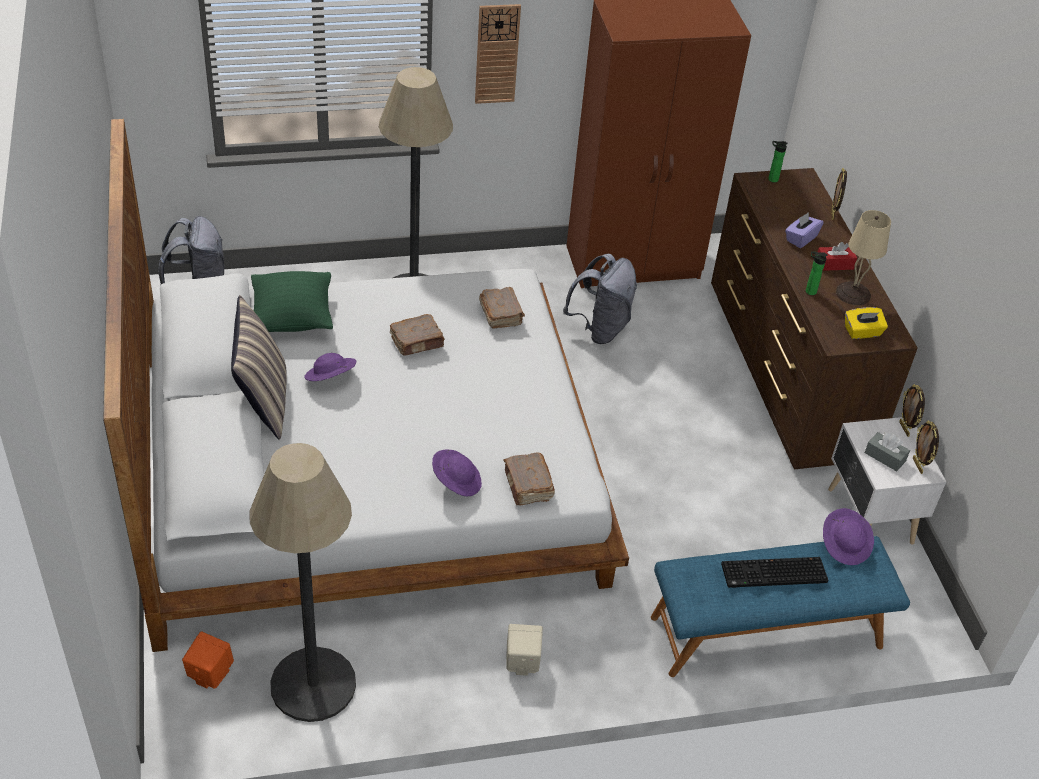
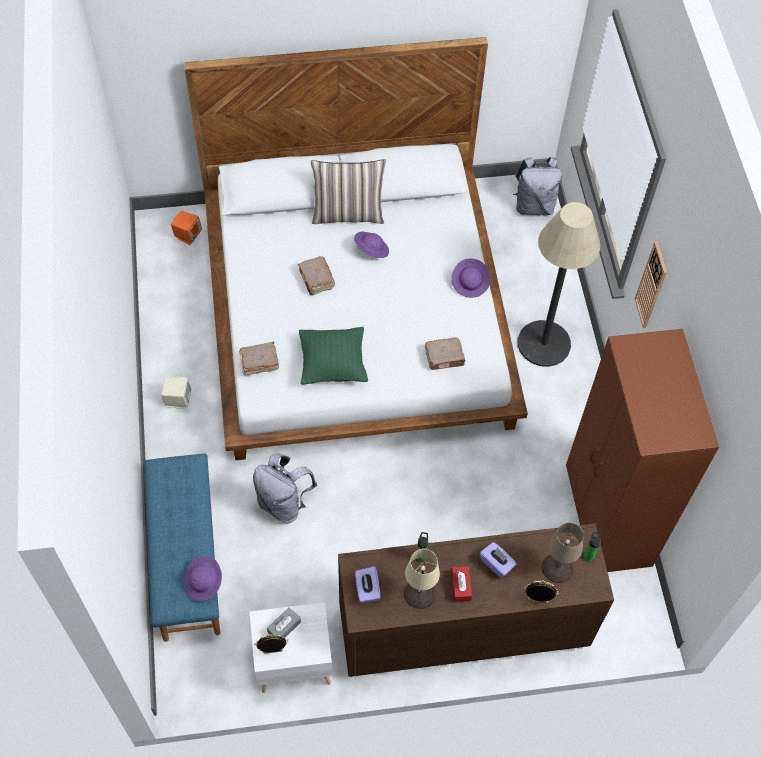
camera: 95 degrees right, 15 degrees up
(292, 318) = (435, 226): green pillow -> green pillow (333, 365)
(313, 684) = (174, 286): floor lamp -> none
(417, 342) = (410, 301): brown book -> brown book (316, 280)
(456, 481) = (267, 321): purple hat -> purple hat (470, 283)
(600, 329) = (513, 480): grey backpack -> grey backpack (284, 503)
(773, 575) = (181, 525): keyboard -> none
(792, 199) = (558, 568): none -> beige table lamp
(862, 332) = (367, 589): yellow tissue box -> purple tissue box
(904, 429) = (315, 652): picture frame -> none

